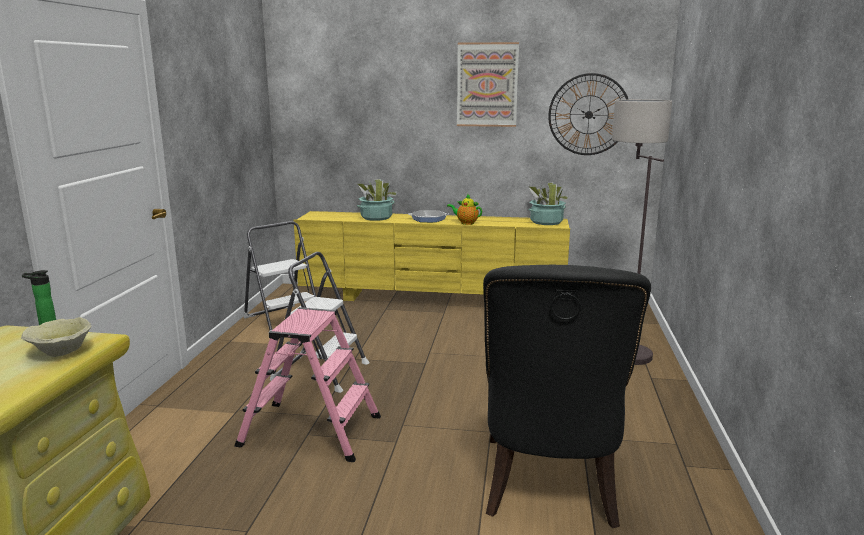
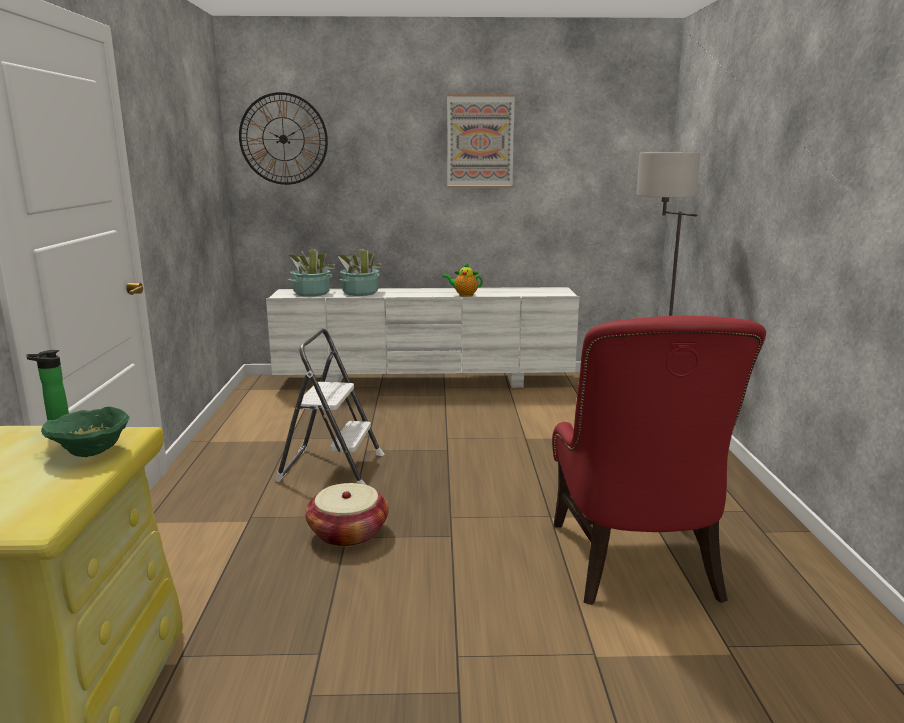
camera: 10 degrees left, 0 degrees up
(60, 352) = (89, 451): beige bowl -> green bowl
(282, 319) = (262, 413): white step ladder -> none
(310, 431) = (348, 533): pink step ladder -> basket
(428, 219) = (420, 292): frying pan -> none
(431, 299) = (425, 382): yellow cabinet -> white cabinet
(546, 222) = (549, 291): potted plant -> potted plant (311, 293)
(550, 481) = (636, 561): black chair -> red chair
(589, 114) = (589, 173): wall clock -> wall clock (283, 139)

